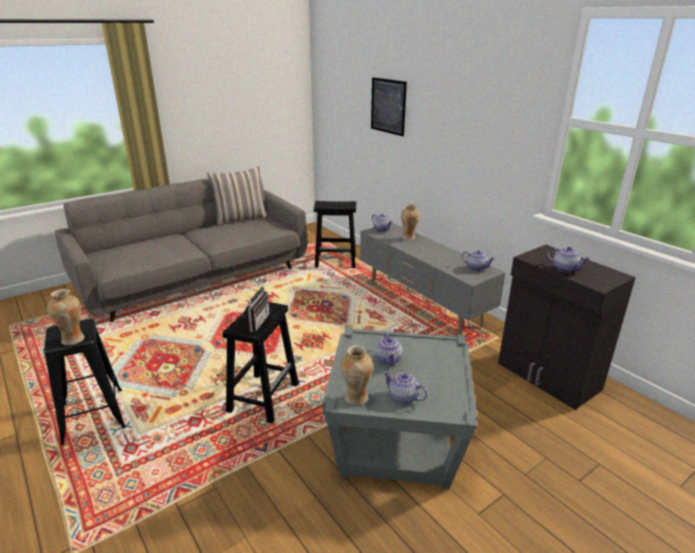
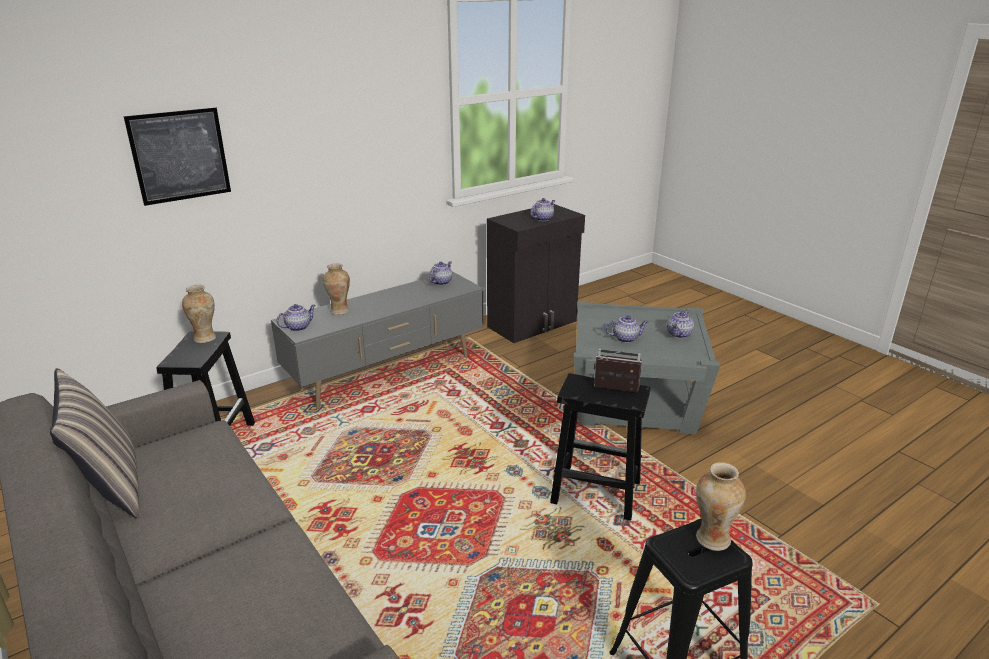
camera: 90 degrees left, 0 degrees up
(356, 399) = (691, 354): vase -> vase (205, 338)

